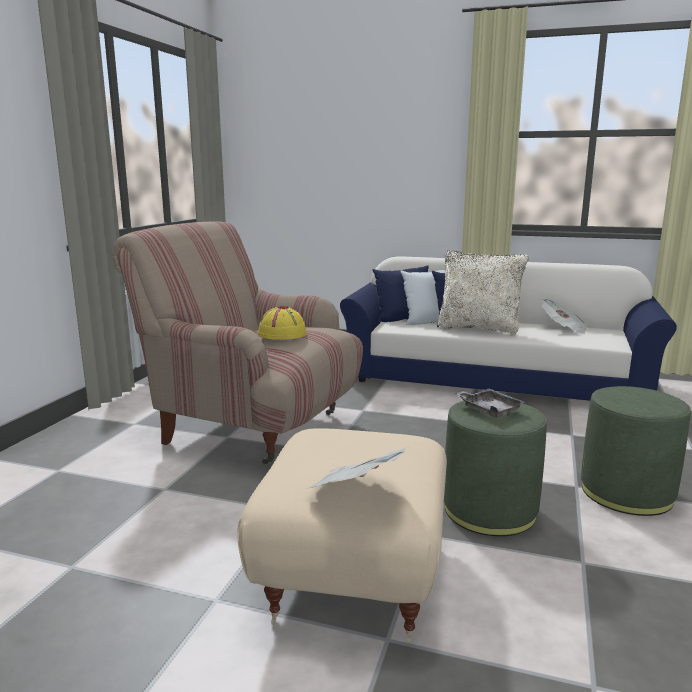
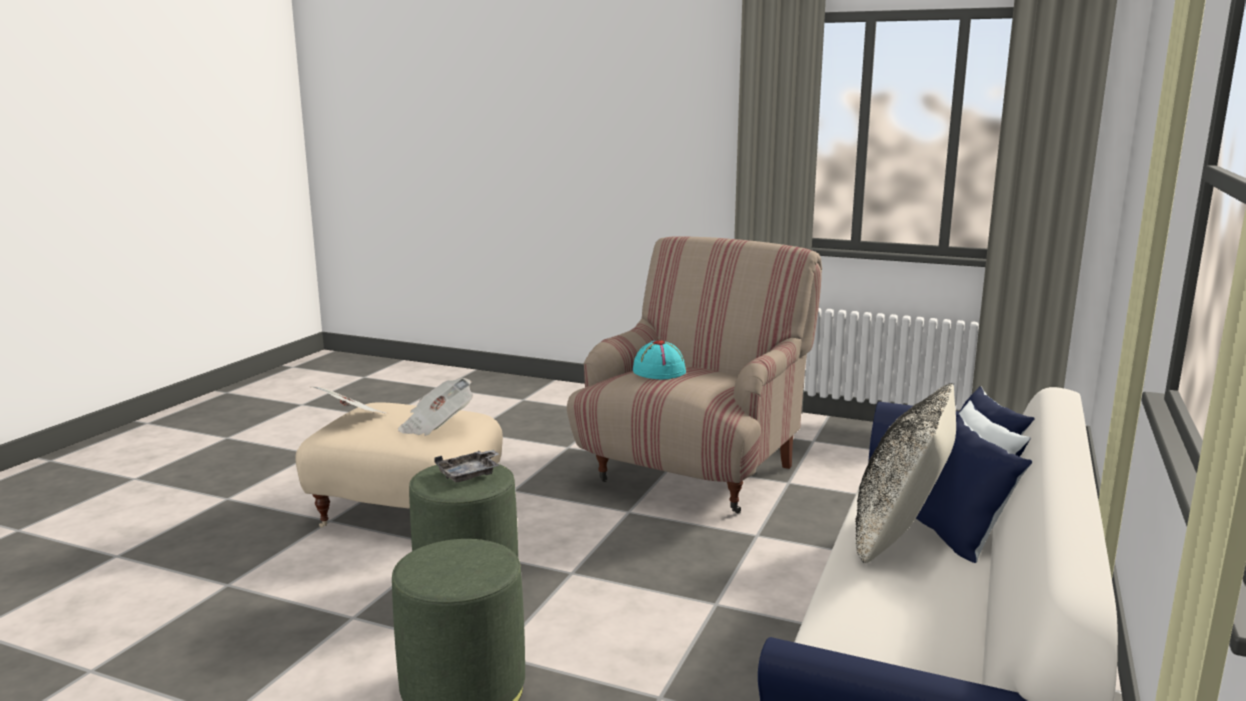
camera: 95 degrees right, 0 degrees up
(282, 334) = (659, 371): yellow hat -> turquoise hat
(563, 329) = (944, 634): newspaper -> newspaper (436, 426)

